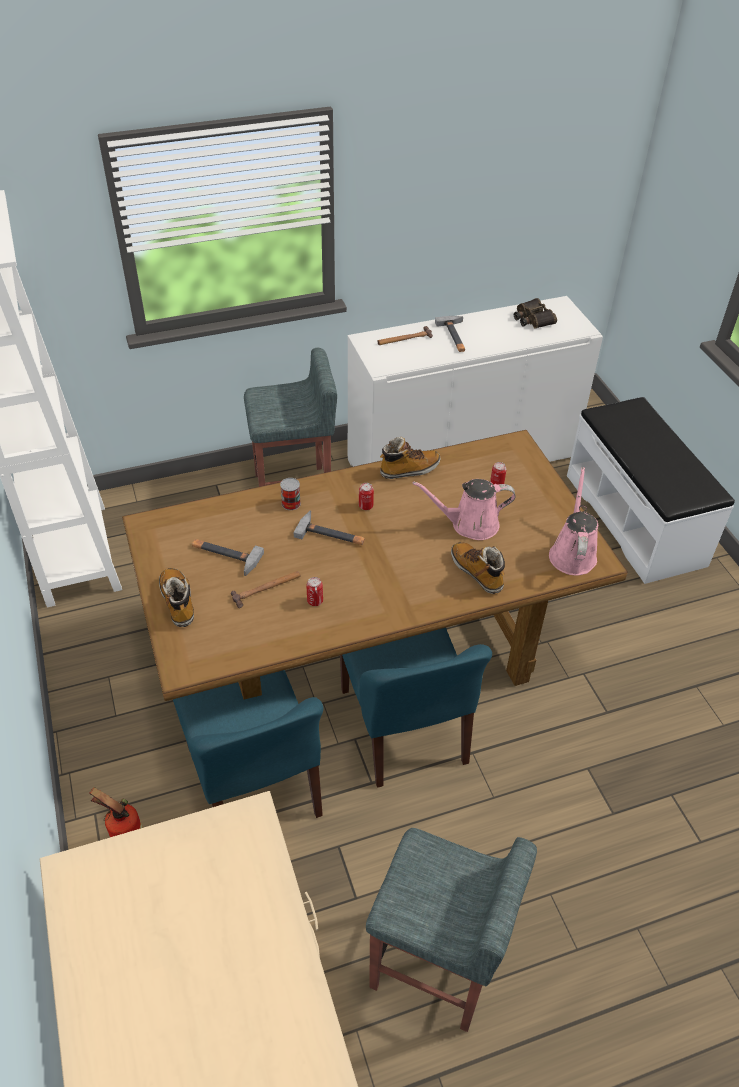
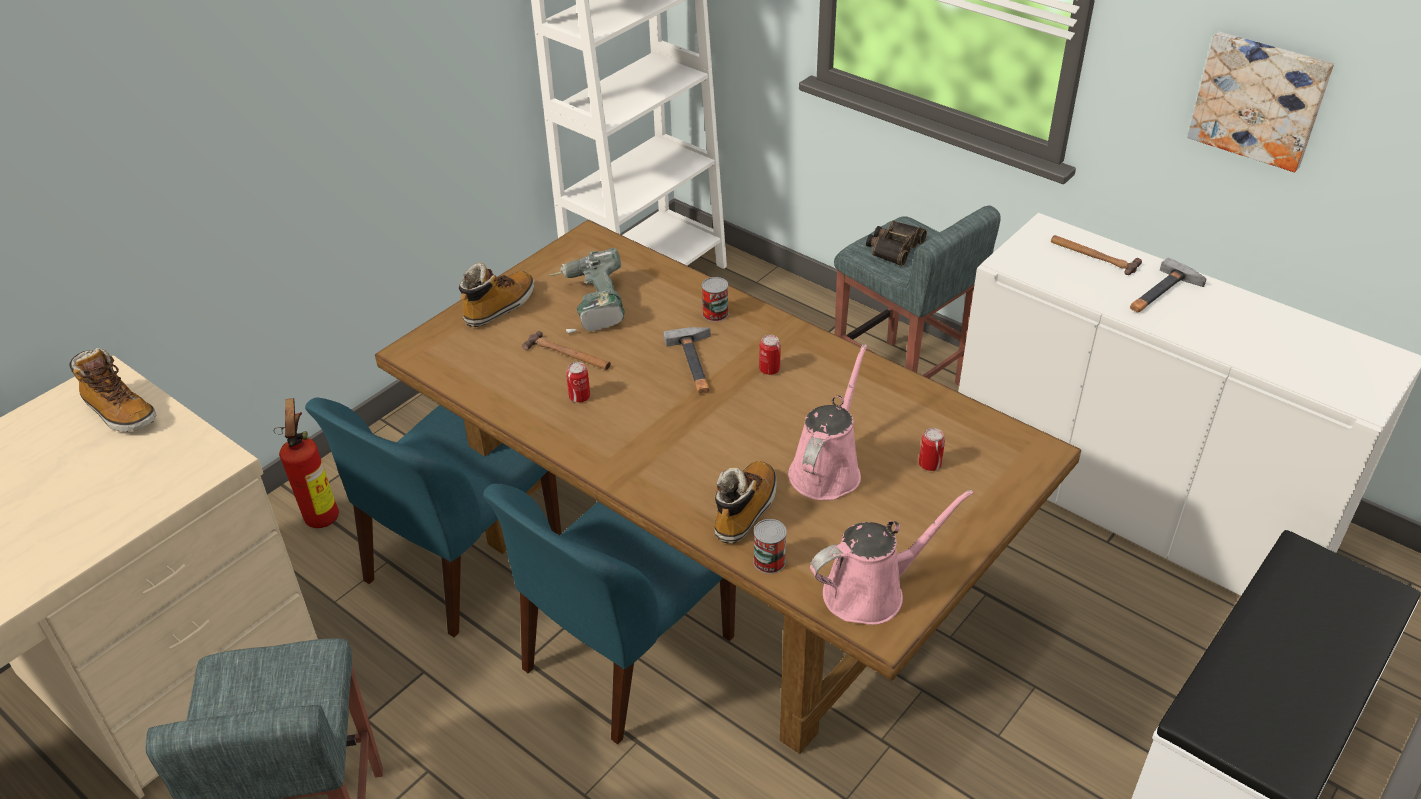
camera: 60 degrees right, 5 degrees down
(224, 555) = (591, 306): hammer -> power drill
(409, 470) = (872, 377): boot -> boot (119, 412)
(443, 207) = (1259, 99): none -> picture
(470, 524) = (827, 469): pink watering can -> pink watering can turned 60 degrees clockwise
(523, 581) = (769, 561): none -> can
(532, 318) = (1310, 345): binoculars -> binoculars (894, 247)

